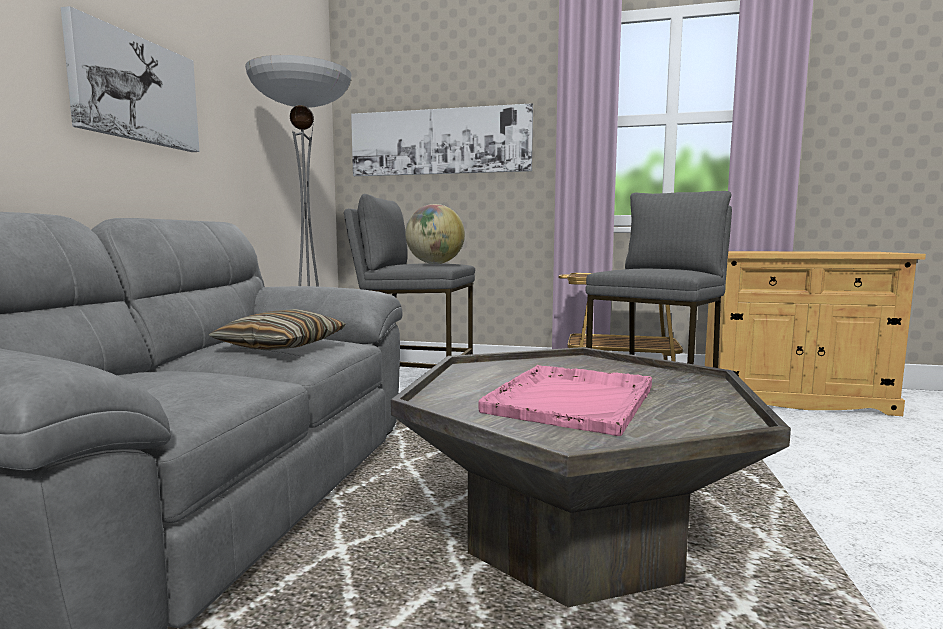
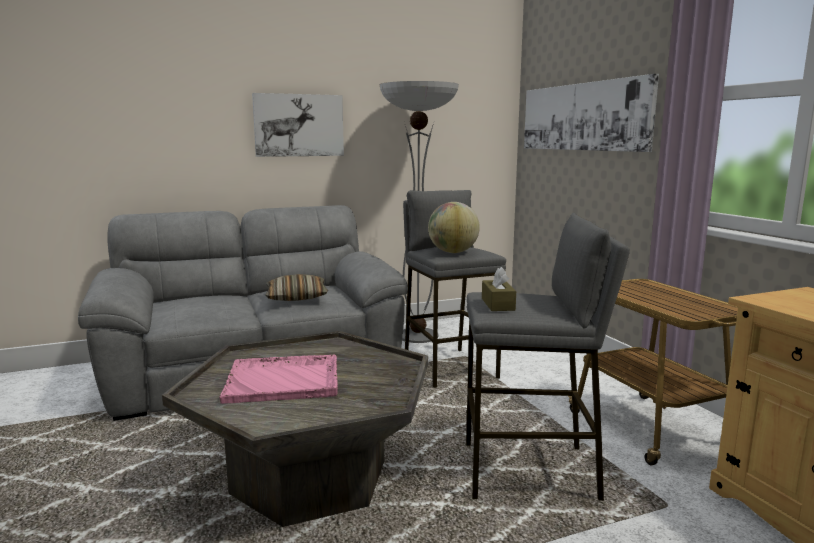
camera: 55 degrees right, 5 degrees up
(659, 270) = (498, 304): none -> brown tissue box

